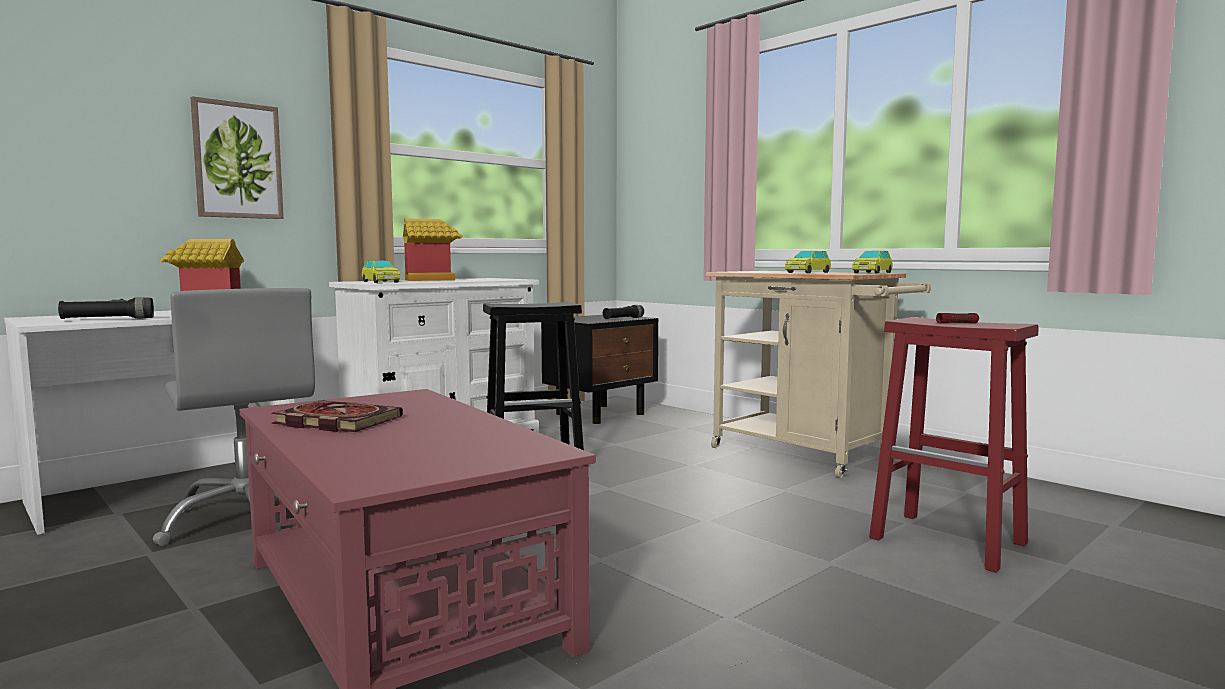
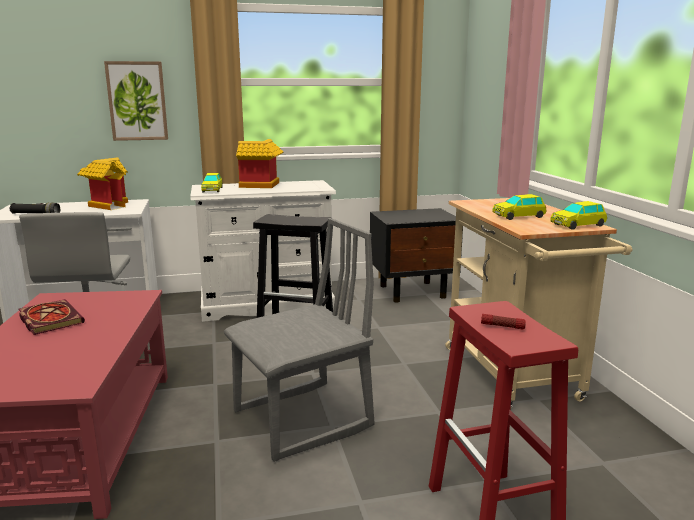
camera: 30 degrees right, 10 degrees up
(623, 318) = (430, 219): black flashlight -> none
(666, 523) = (303, 420): none -> grey chair

